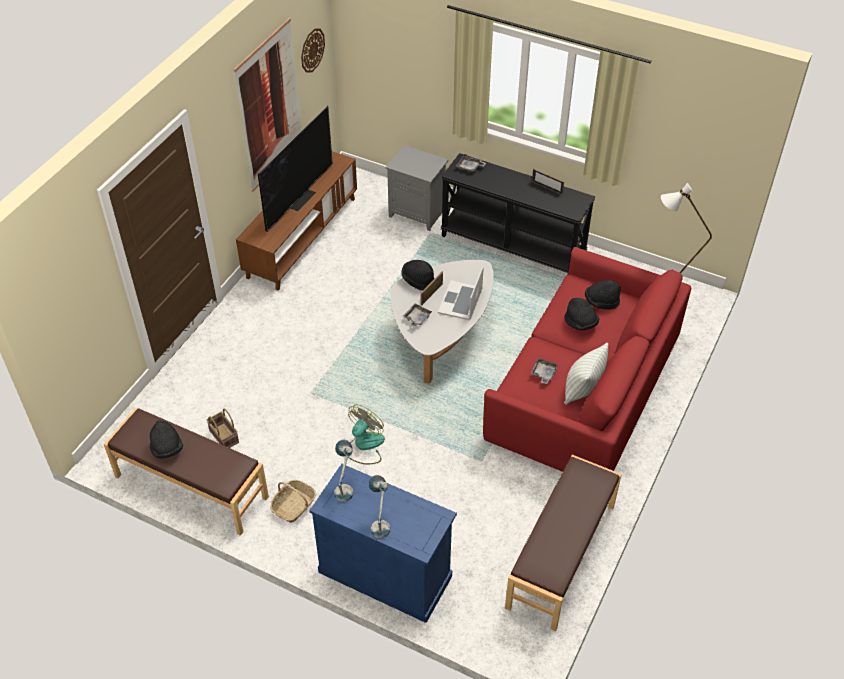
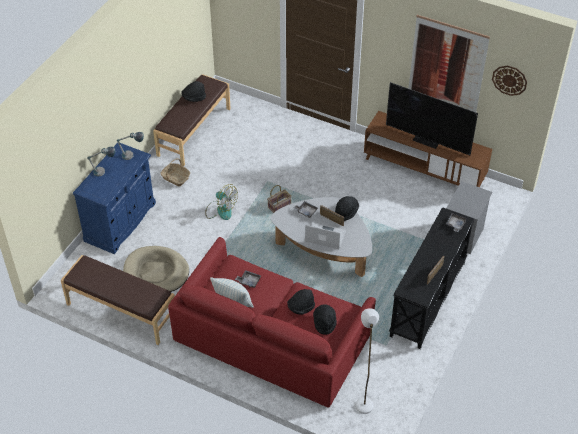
camera: 90 degrees right, 0 degrees up
(223, 436) = (232, 142): basket -> basket (279, 205)
(486, 518) = (156, 272): none -> beige dog bed

